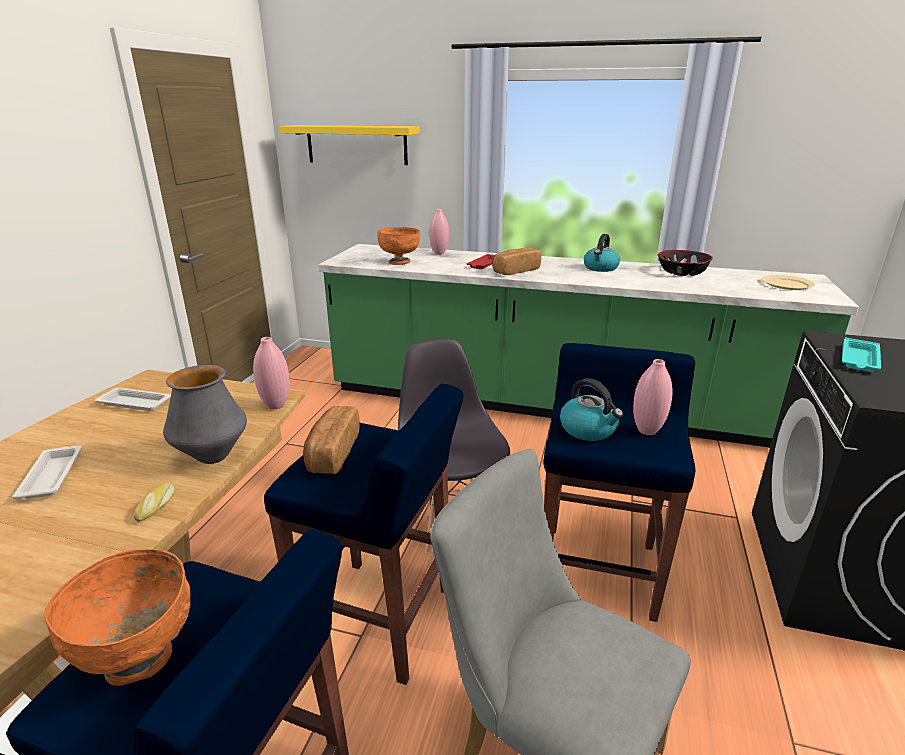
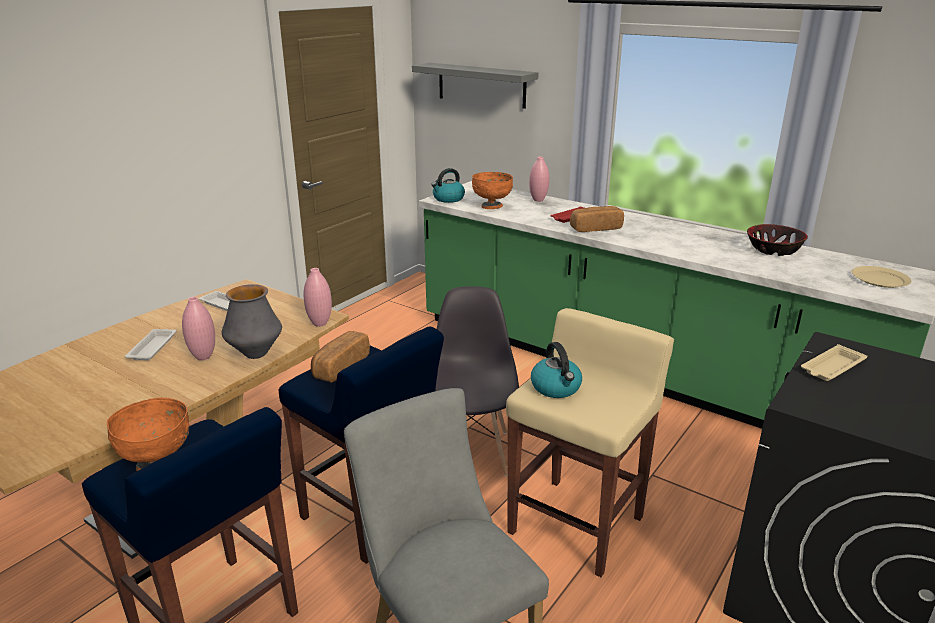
camera: 20 degrees right, 0 degrees up
(157, 506) = (205, 380): bread -> none
(356, 144) = (481, 85): yellow shelf -> grey shelf
(598, 569) = (577, 524): blue stool -> beige stool
(600, 268) = (687, 235): kettle -> kettle (448, 199)
(647, 431) = (607, 398): pink vase -> pink vase (203, 357)
(859, 359) = (831, 368): turquoise tray -> beige tray

